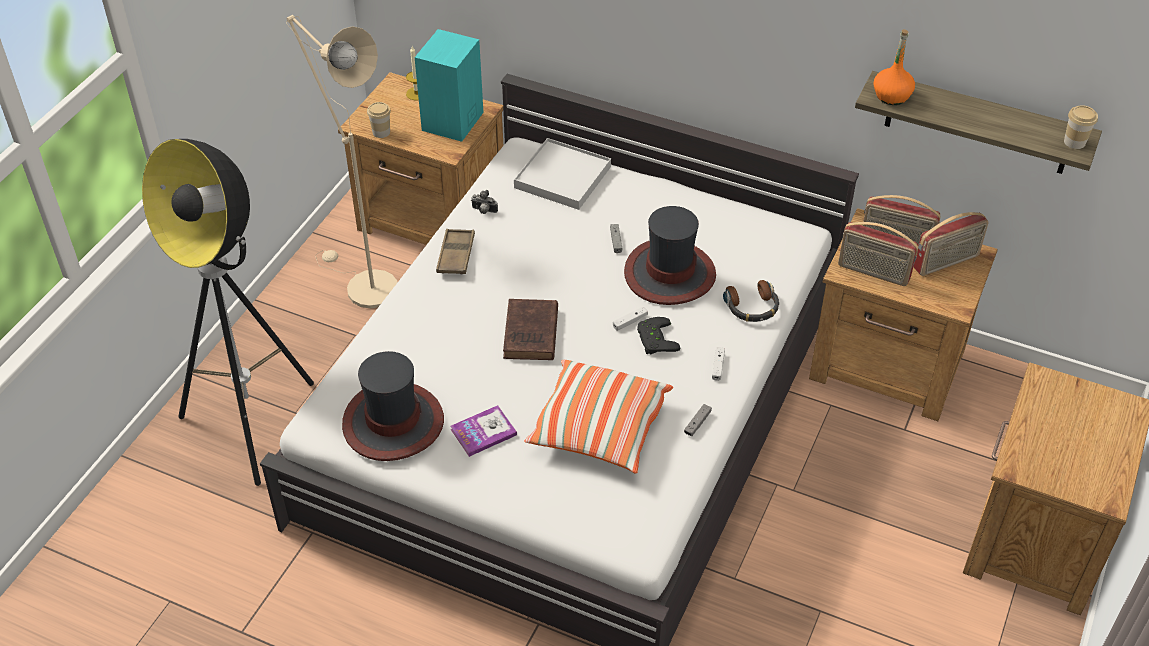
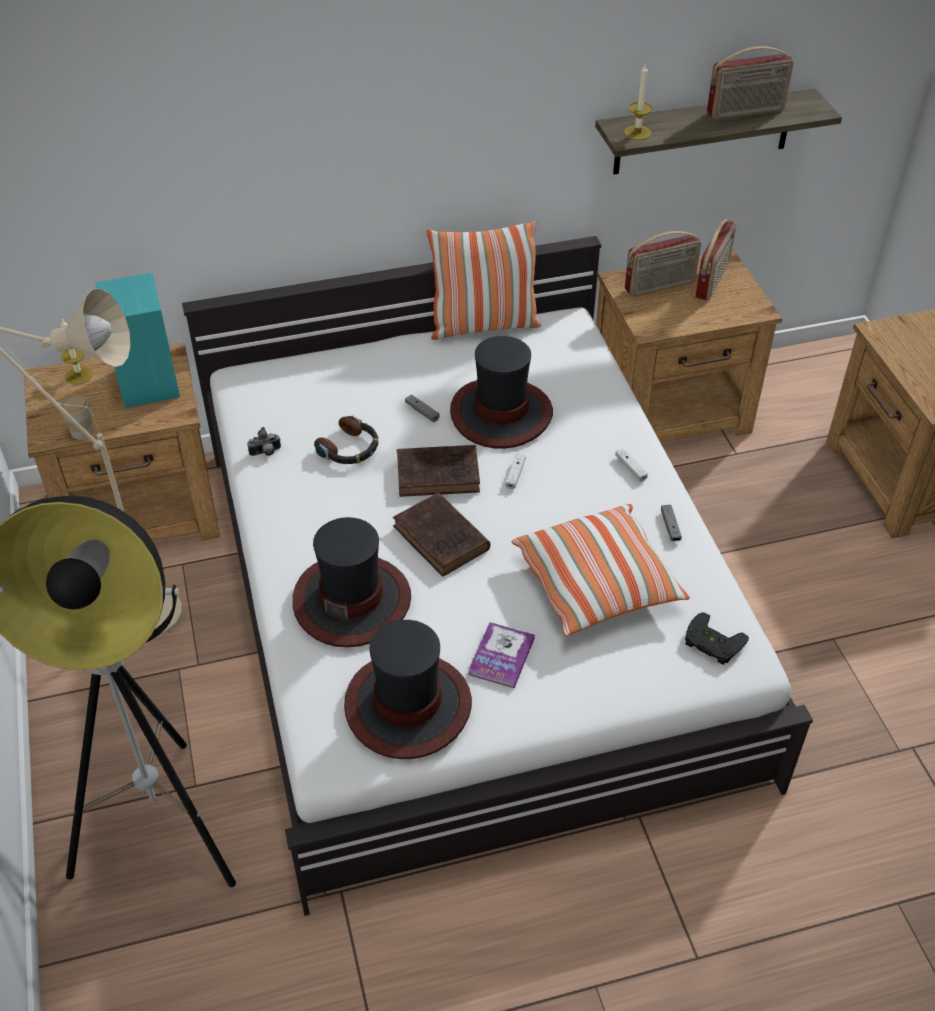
camera: 40 degrees left, 0 degrees up
(431, 337) = (352, 600): none -> hat
(456, 255) = (285, 509): brown tray -> none
(562, 177) = (308, 381): white tray -> none
(579, 291) = (440, 474): none -> brown book
(654, 339) = (553, 477): black game controller -> black game controller (711, 644)
(732, 203) = (484, 325): none -> pillow
(752, 307) = (600, 403): headphones -> headphones (350, 448)
(873, 273) = (670, 318): radio -> radio (745, 112)
(892, 96) = (637, 132): orange bottle -> candle
(1074, 142) = (810, 105): cup -> none

